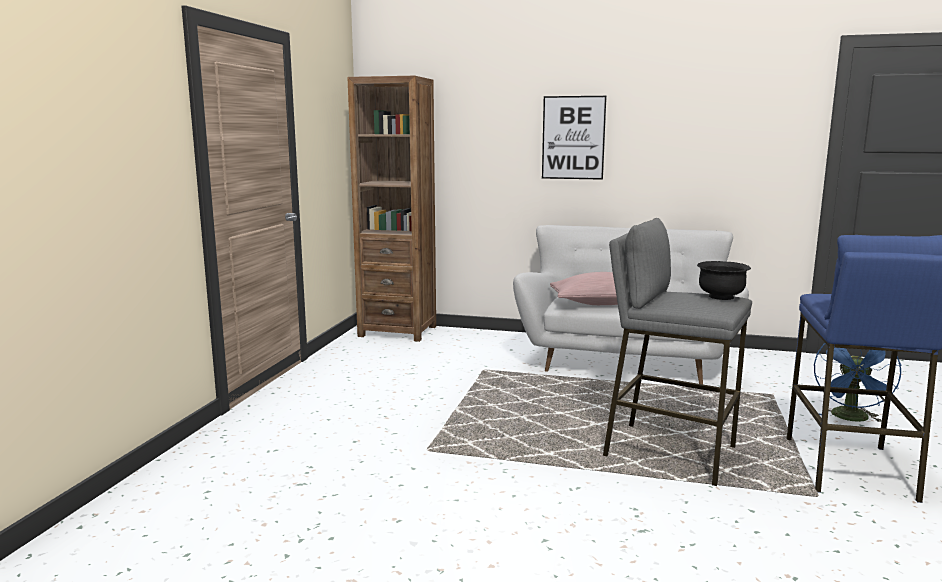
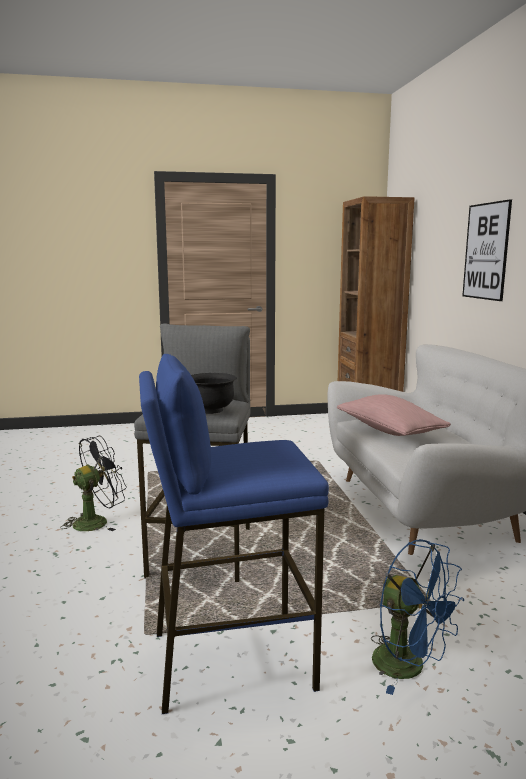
camera: 65 degrees right, 0 degrees up
(564, 497) = (97, 521): none -> black fan
(851, 419) = (409, 667): blue fan -> blue fan turned 135 degrees counterclockwise

